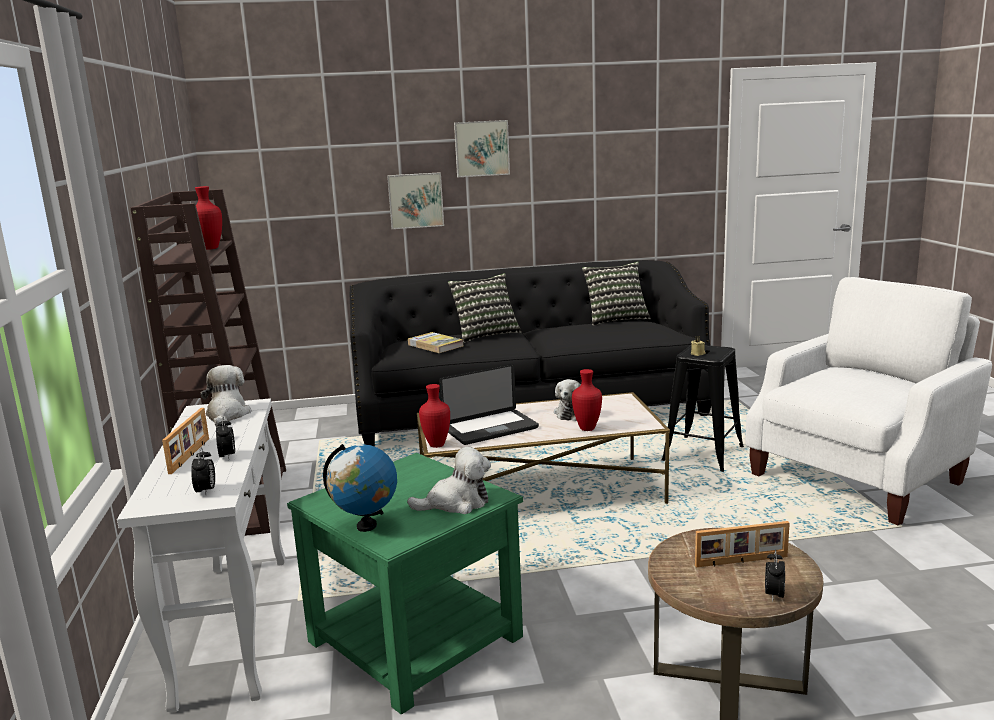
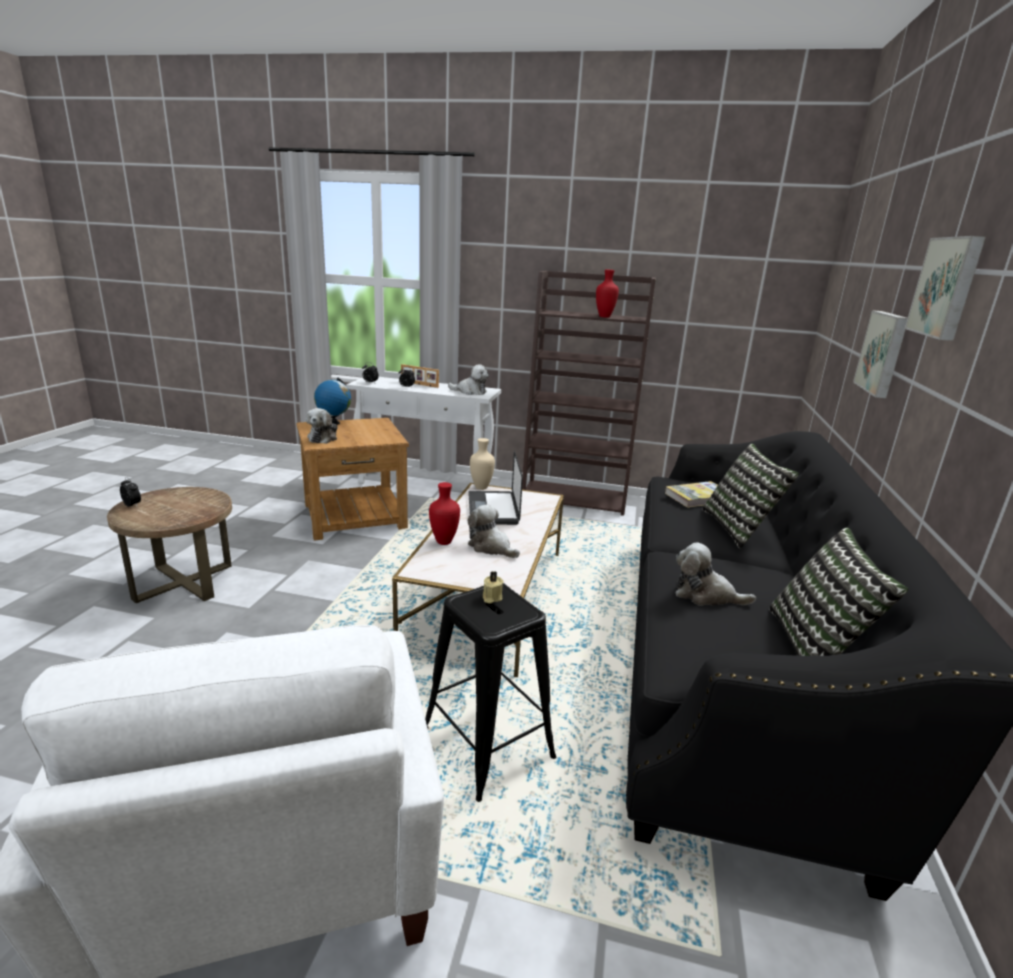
camera: 110 degrees right, 5 degrees up
(415, 638) = (354, 516): green side table -> brown side table
(436, 444) = (482, 488): red vase -> beige vase
(599, 333) = (705, 595): none -> plush toy
(741, 562) = (169, 510): picture frame -> none

